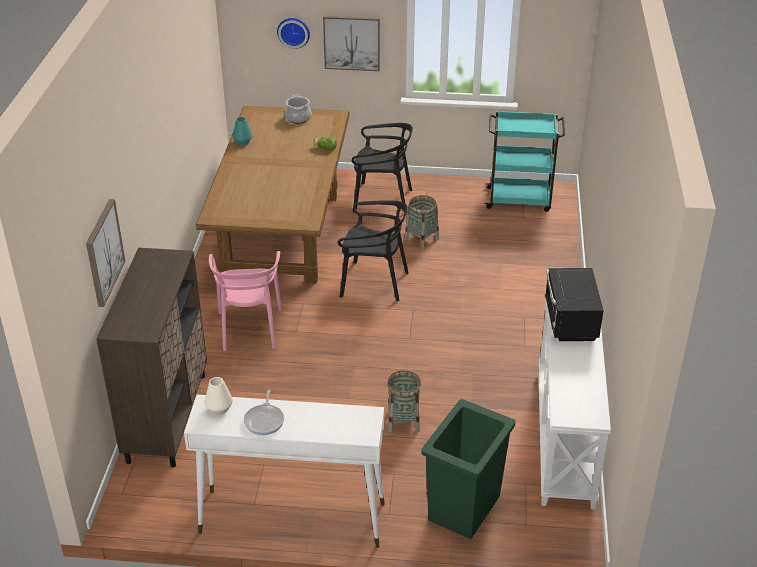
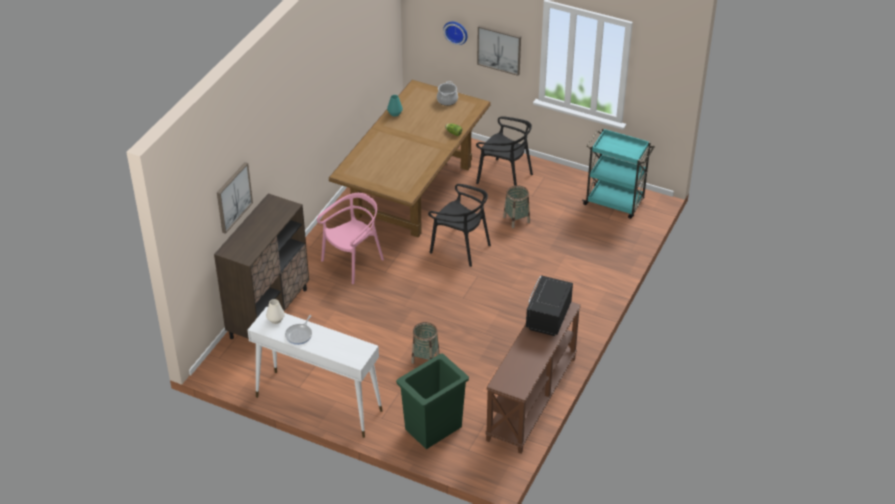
camera: 20 degrees right, 5 degrees up
(249, 329) = (353, 262): pink chair -> pink chair turned 150 degrees counterclockwise
(566, 437) = (532, 399): white console table -> brown console table

